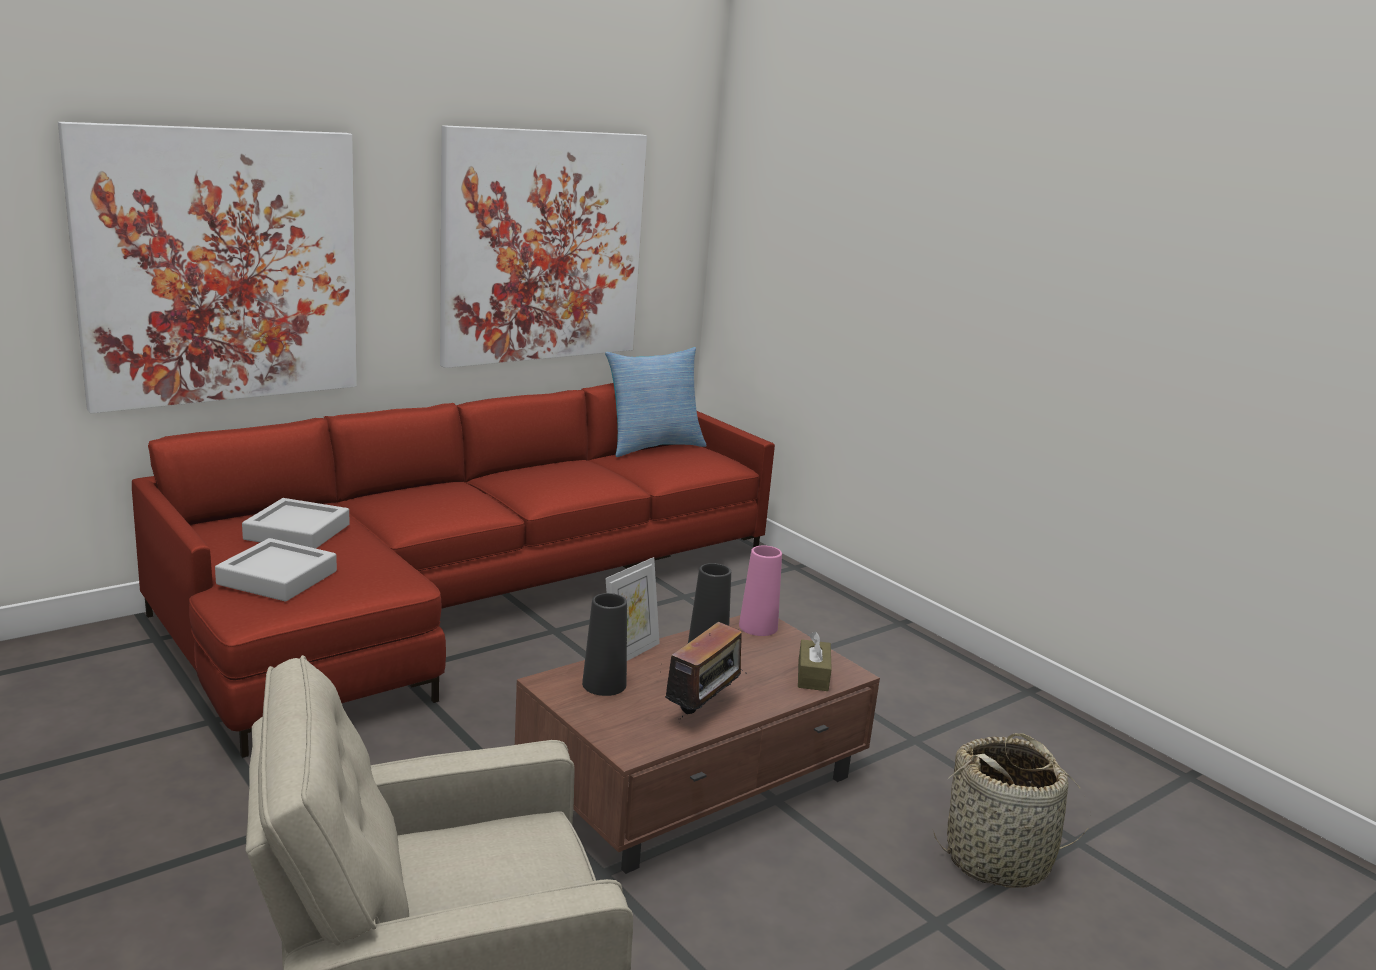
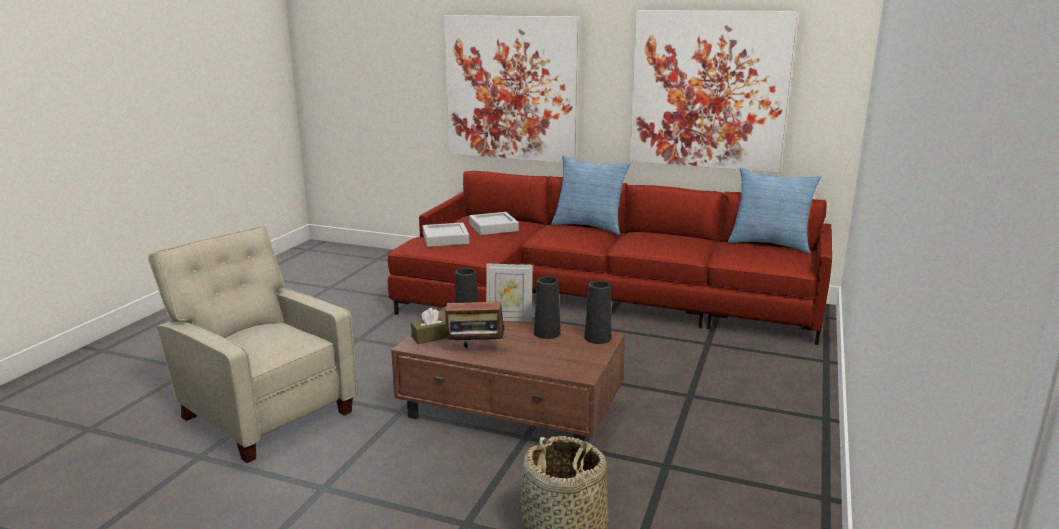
camera: 60 degrees right, 0 degrees up
(425, 485) = (589, 226): none -> pillow
(758, 627) = (597, 338): pink vase -> black vase
(813, 675) = (562, 366): brown tissue box -> brown tissue box (432, 337)

